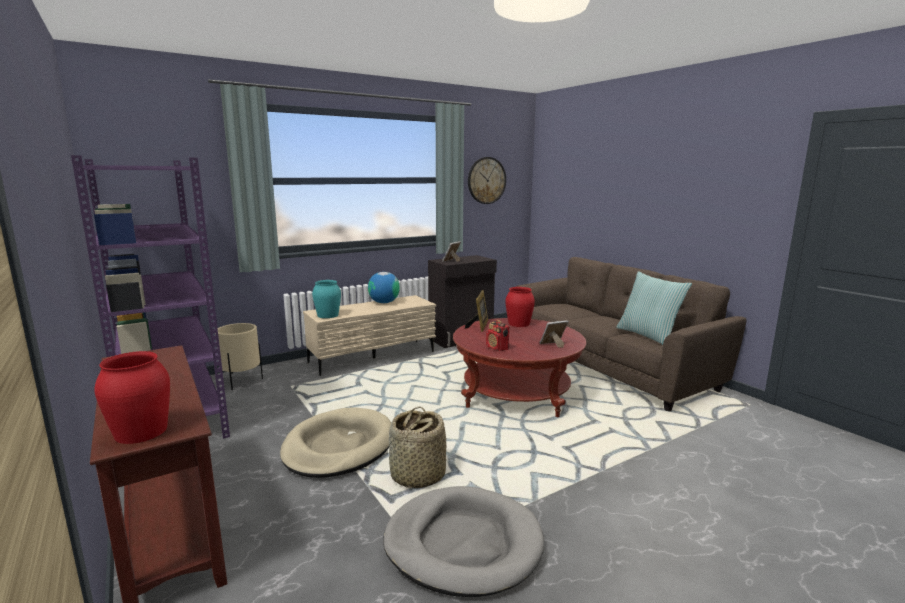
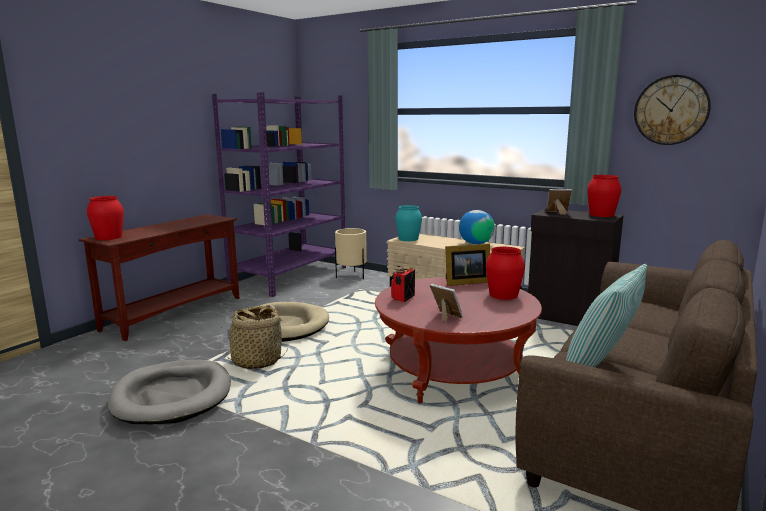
camera: 65 degrees right, 0 degrees up
(471, 257) = (601, 215): none -> red vase

